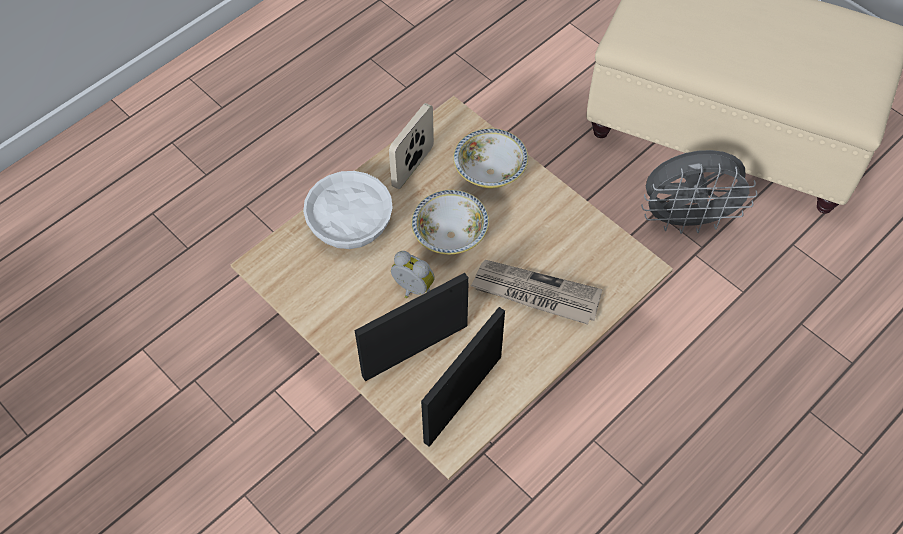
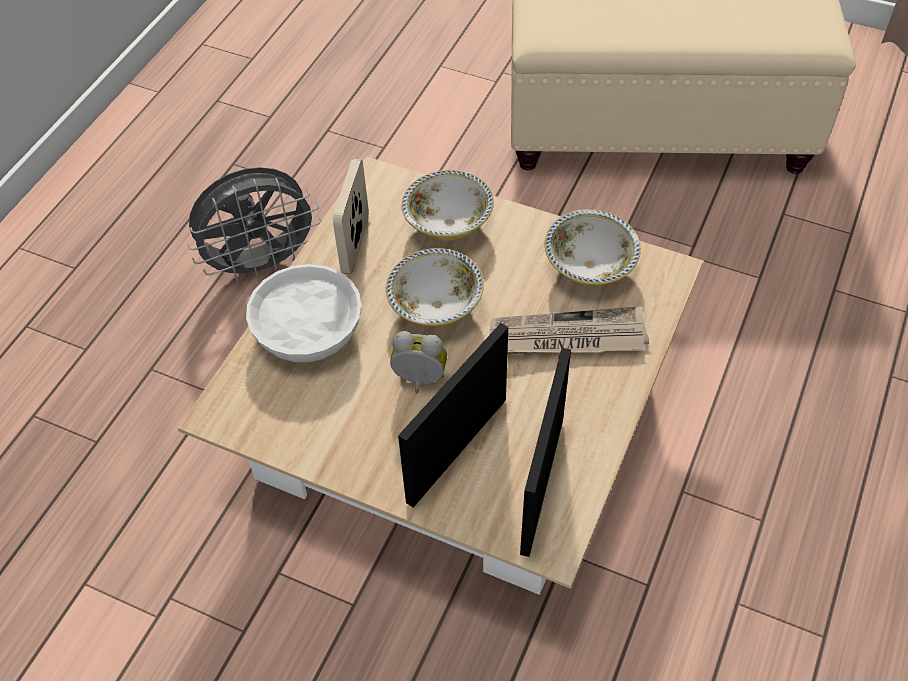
camera: 20 degrees left, 5 degrees down
(581, 243) = (589, 266): none -> bowl
(687, 220) = (663, 223): grey fan -> grey fan (262, 264)

